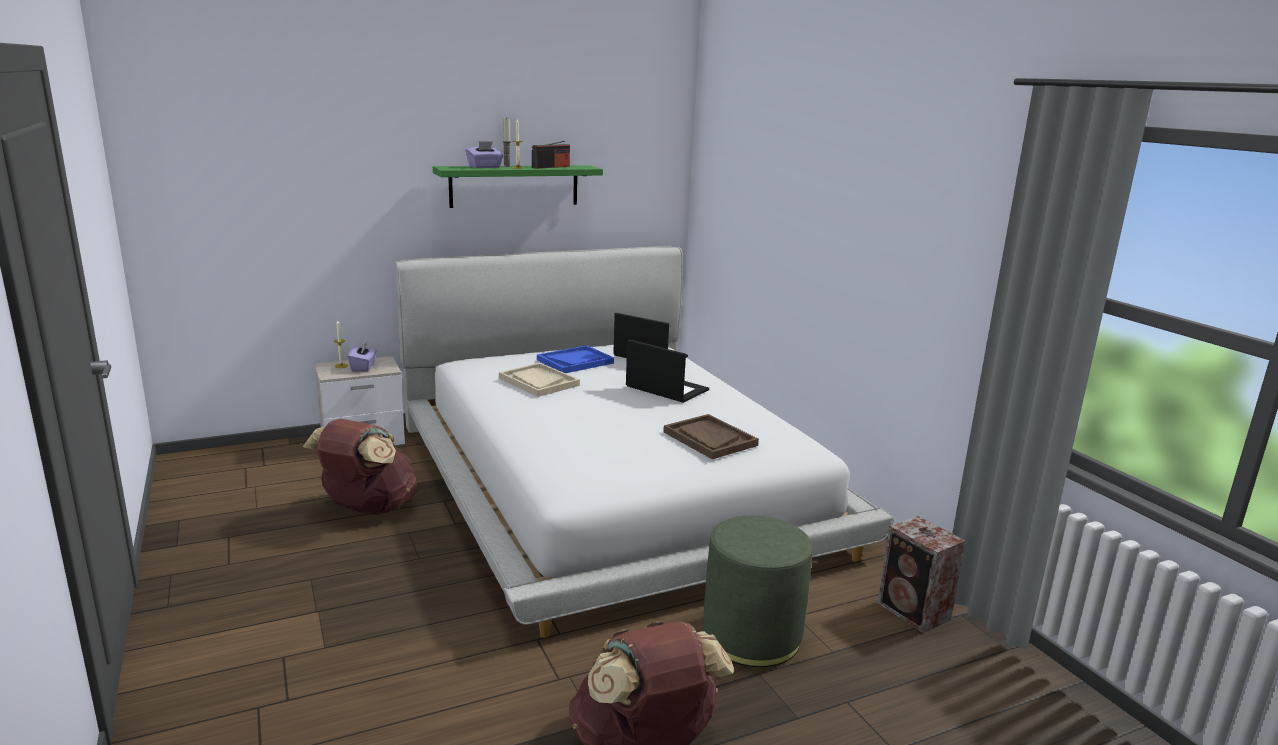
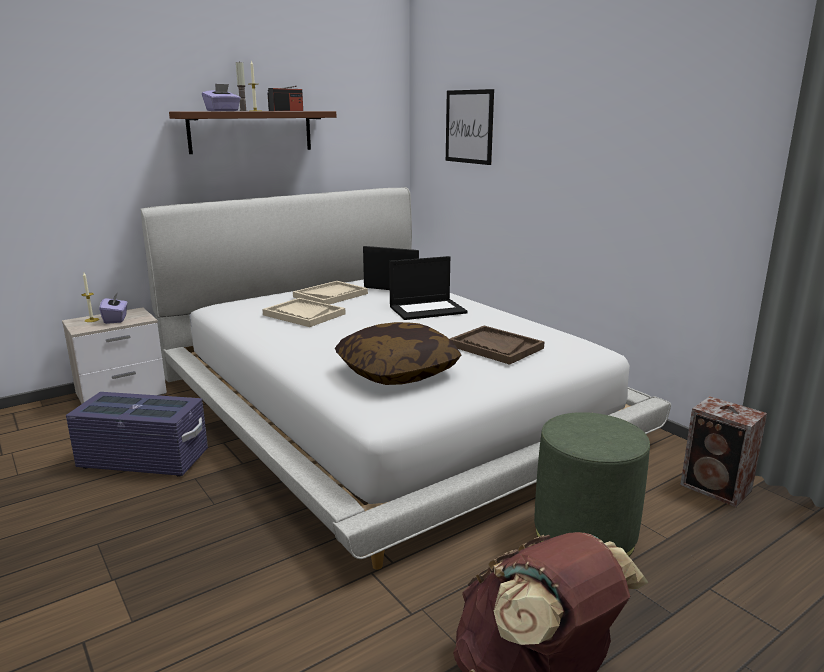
camera: 10 degrees left, 0 degrees up
(367, 508) = (144, 460): brown backpack -> purple storage box
(514, 186) = (251, 131): green shelf -> brown shelf
(575, 361) = (330, 295): blue tray -> beige tray
(599, 454) = (397, 372): none -> pillow
(665, 388) = (428, 309): laptop -> laptop turned 135 degrees clockwise
(742, 192) = (469, 126): none -> picture

